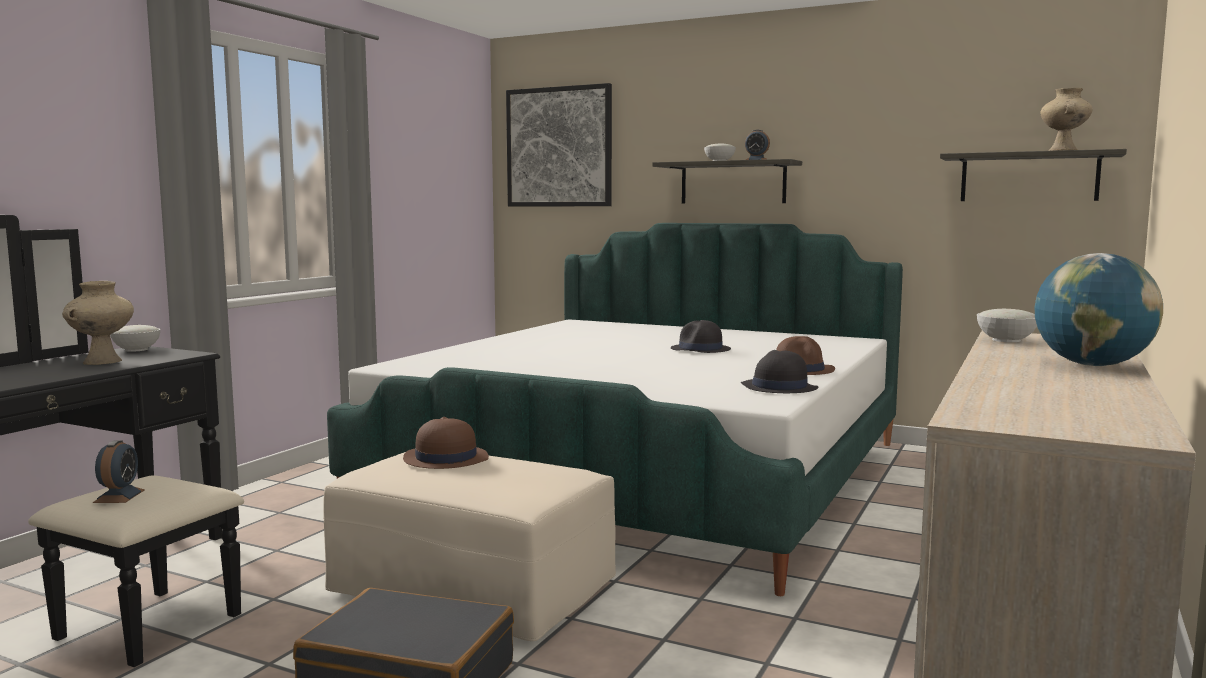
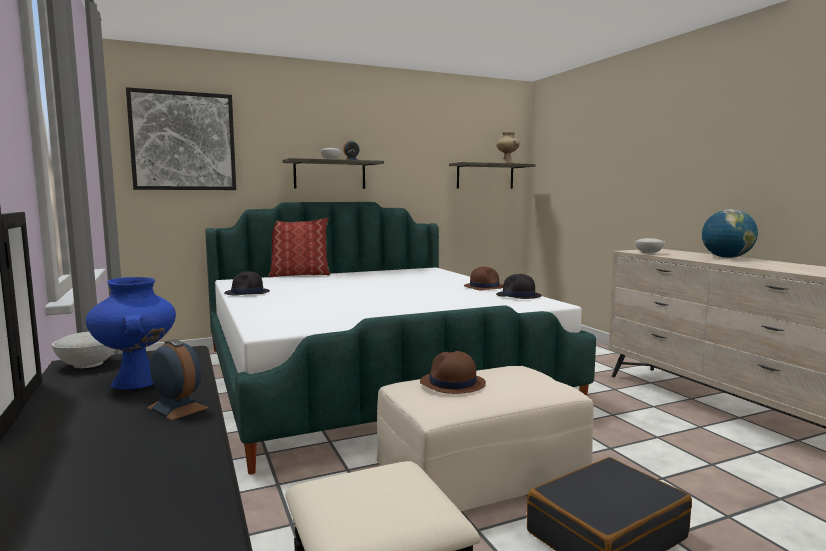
camera: 50 degrees left, 0 degrees up
(102, 362) = (138, 382): beige vase -> blue vase
(119, 496) = (377, 506): alarm clock -> alarm clock (177, 408)
(663, 325) = (299, 275): none -> pillow
(700, 350) = (393, 285): black hat -> black hat (247, 293)

